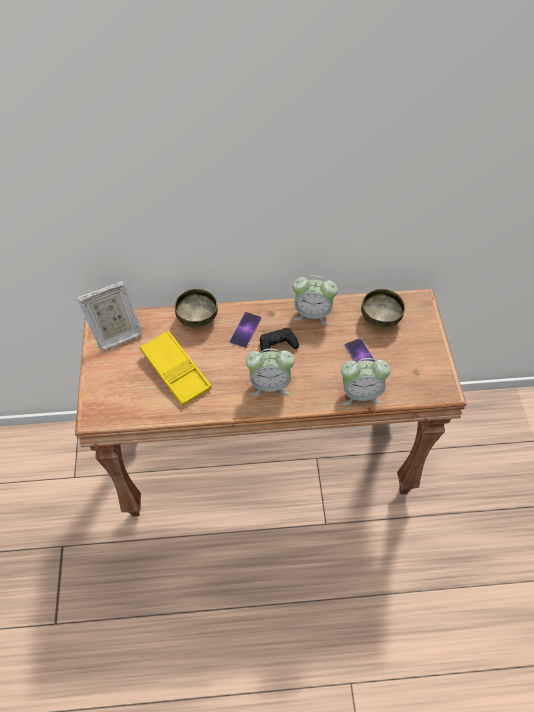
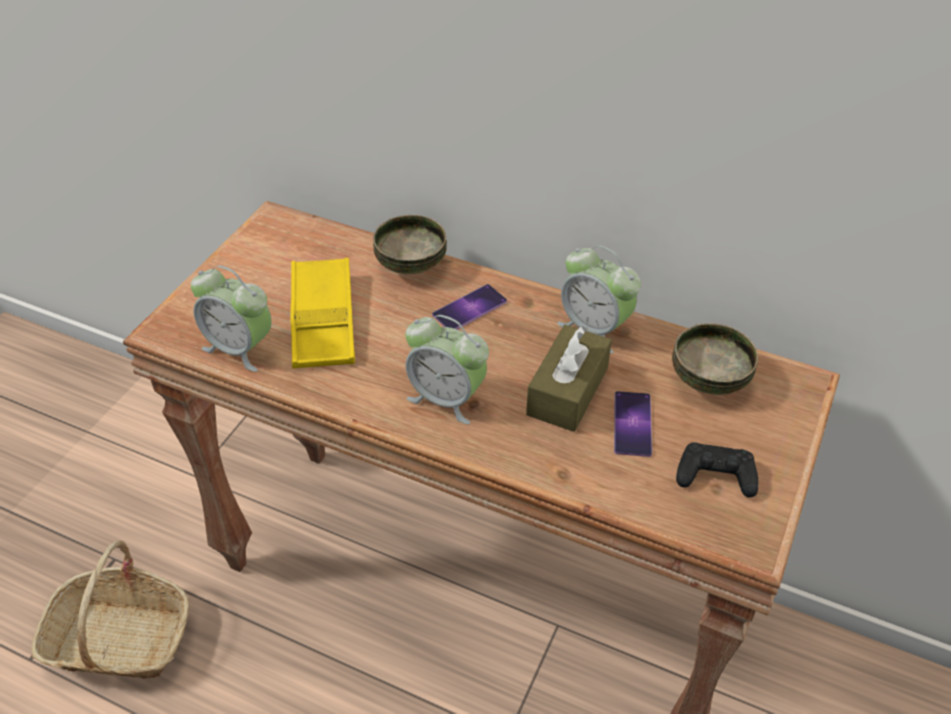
camera: 30 degrees right, 10 degrees down
(99, 585) = (120, 639): none -> basket
(115, 333) = (282, 240): picture frame -> none
(277, 345) = (503, 348): black game controller -> black game controller (715, 475)
(322, 354) = (567, 391): none -> brown tissue box
(360, 394) = (588, 478): alarm clock -> alarm clock (240, 348)

